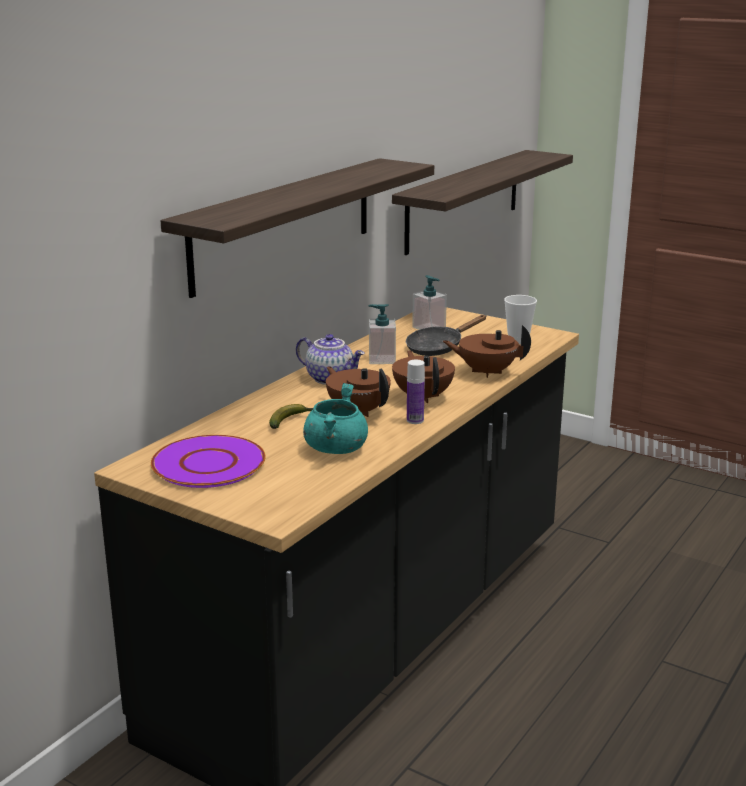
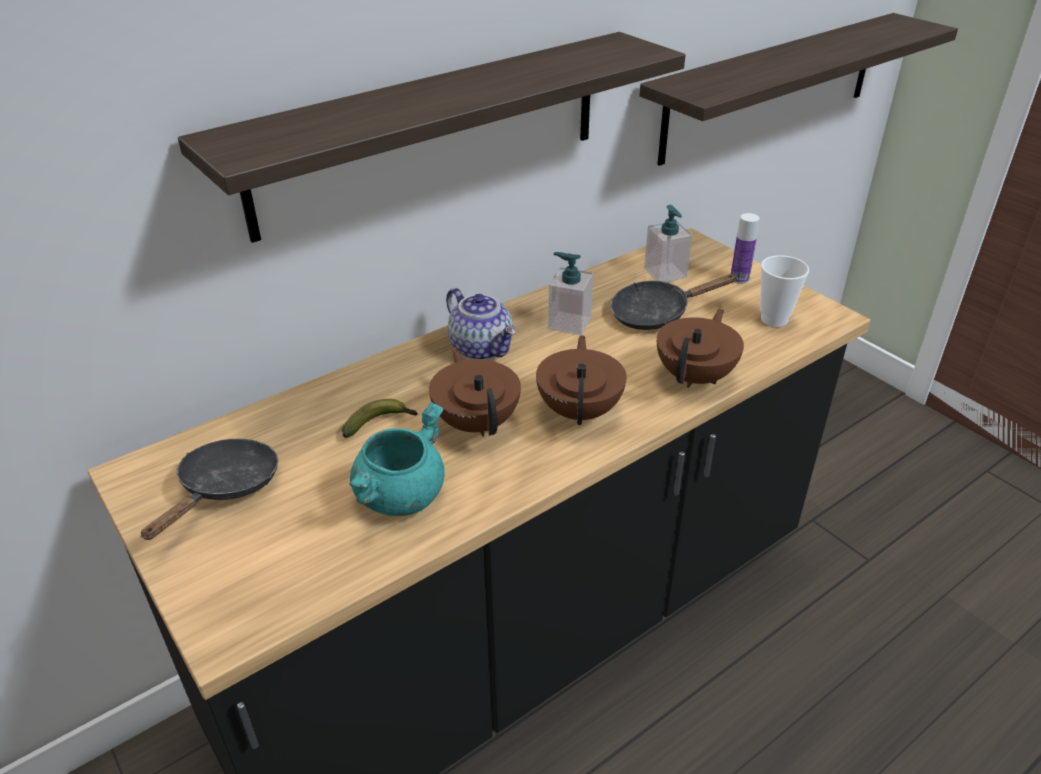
camera: 20 degrees right, 15 degrees up
(209, 464) = (225, 488): purple plate -> black frying pan
(415, 420) = (540, 459): bottle -> bottle (739, 279)
(486, 372) = (696, 376): brown teapot -> brown teapot turned 90 degrees clockwise

